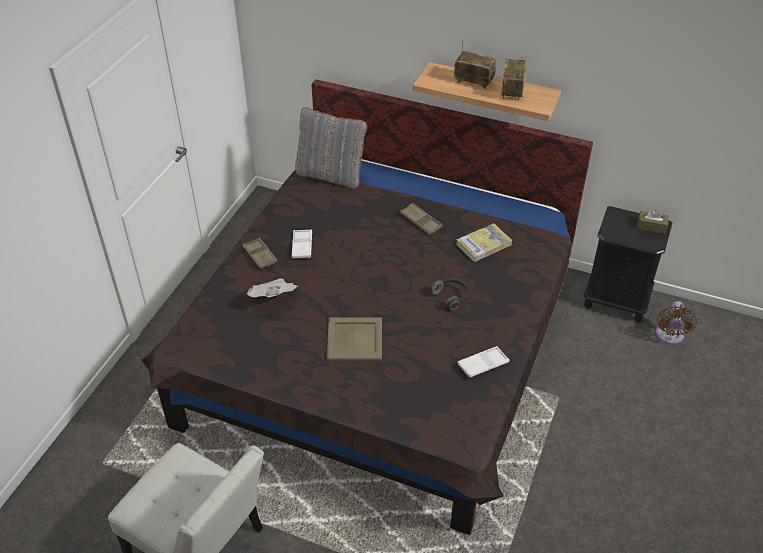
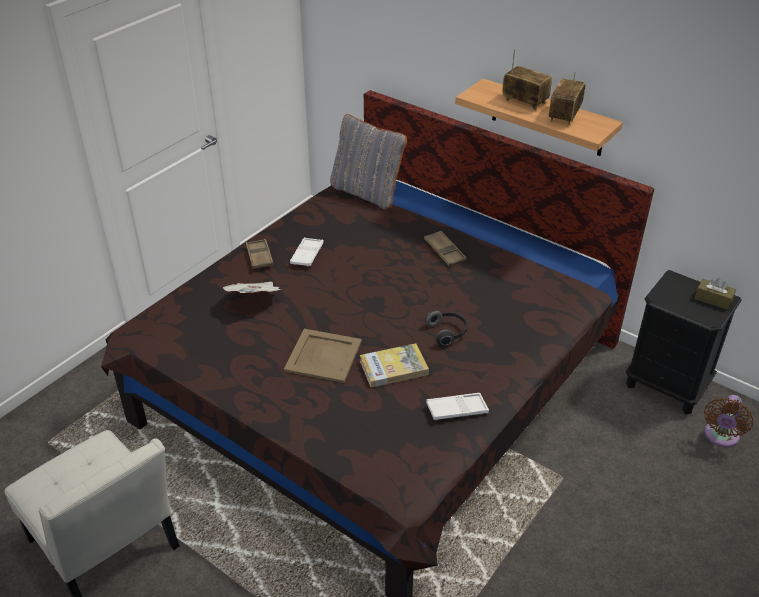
camera: 15 degrees right, 5 degrees down
(483, 244) = (506, 285): book -> book (393, 368)

